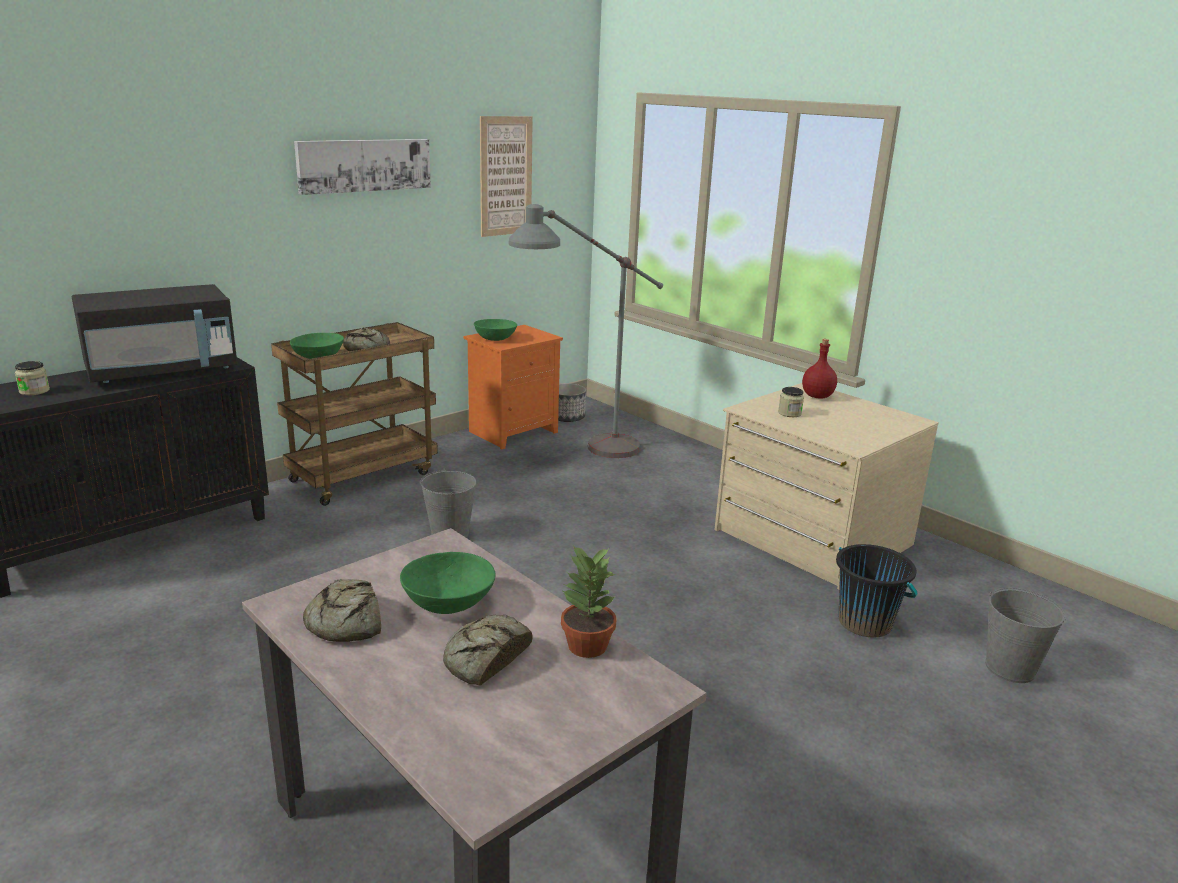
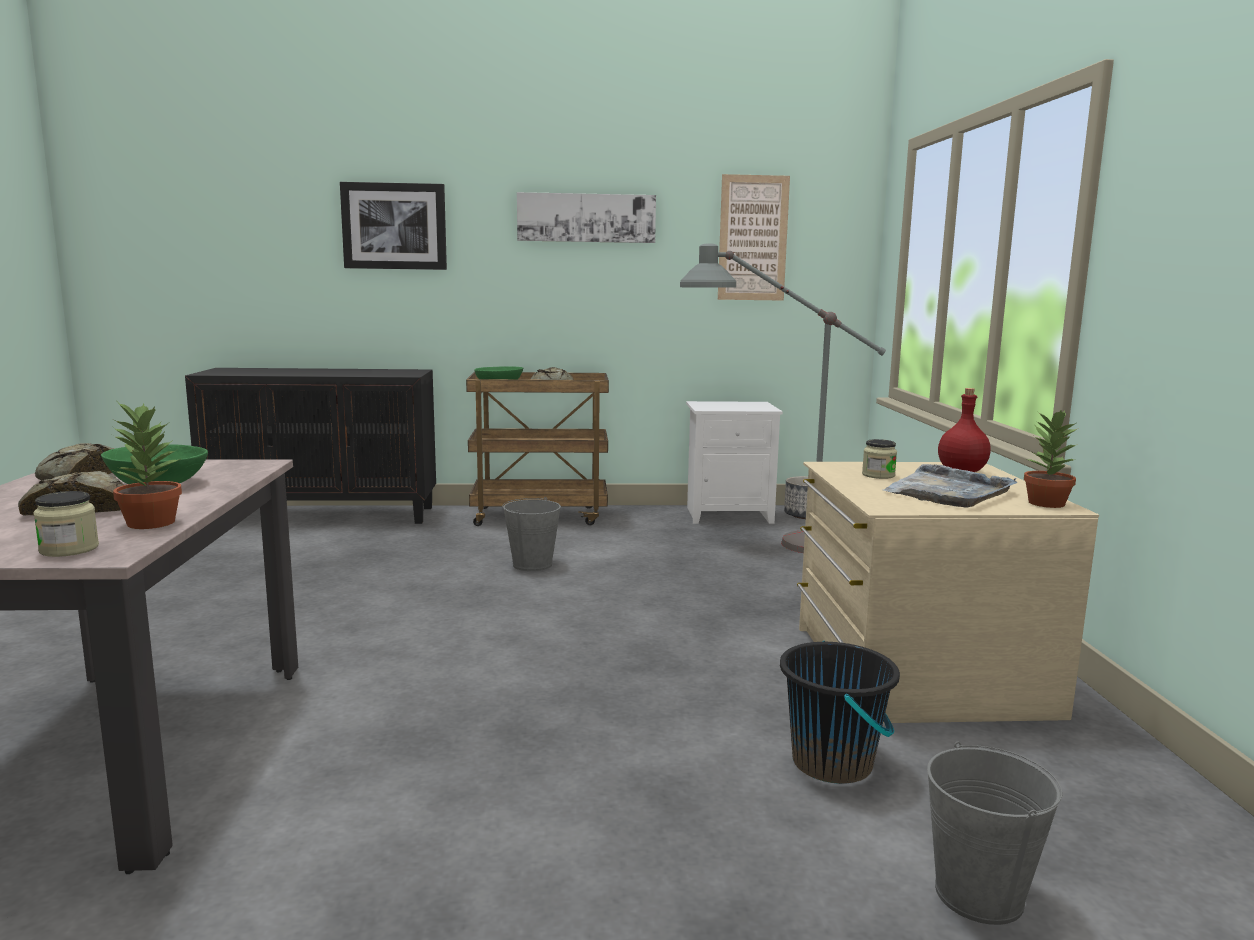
camera: 40 degrees right, 10 degrees down
(34, 391) = (265, 371): jar -> jar (69, 549)
(157, 187) = (394, 226): none -> picture
(163, 371) = (359, 372): black microwave -> none
(495, 339) = (710, 405): green bowl -> none
(513, 431) = (729, 514): orange nightstand -> white nightstand
(850, 421) = (948, 491): none -> grey tray
(905, 419) = (1045, 503): none -> potted plant

